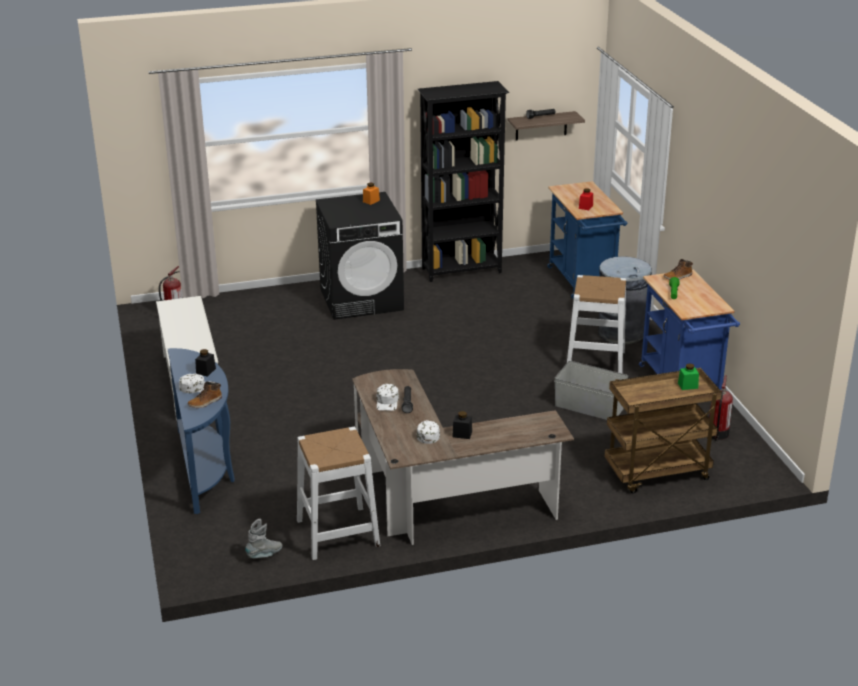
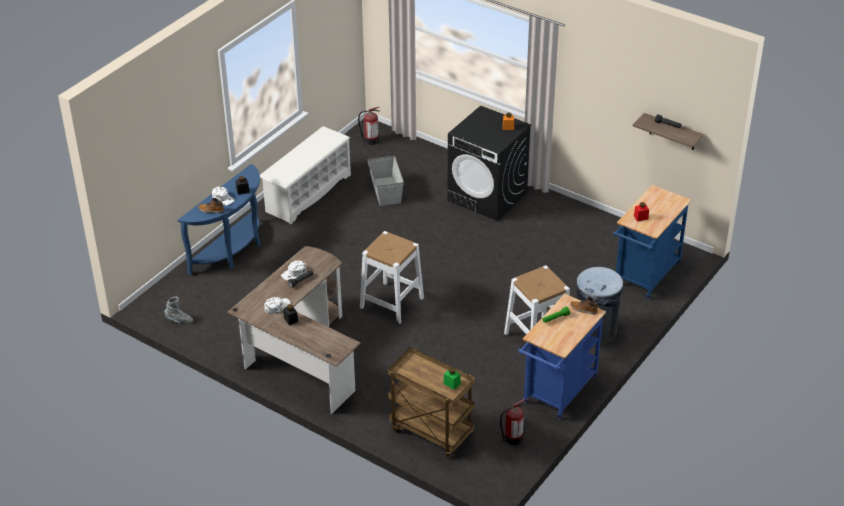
camera: 50 degrees right, 10 degrees up
(338, 532) = (226, 334): white stool -> white stool (392, 302)
(462, 271) = (585, 215): black bookcase -> none
(589, 407) = (476, 364): grey storage box -> grey storage box (385, 191)

